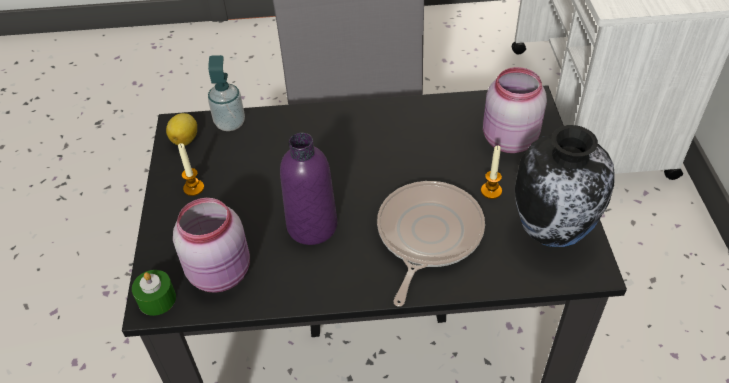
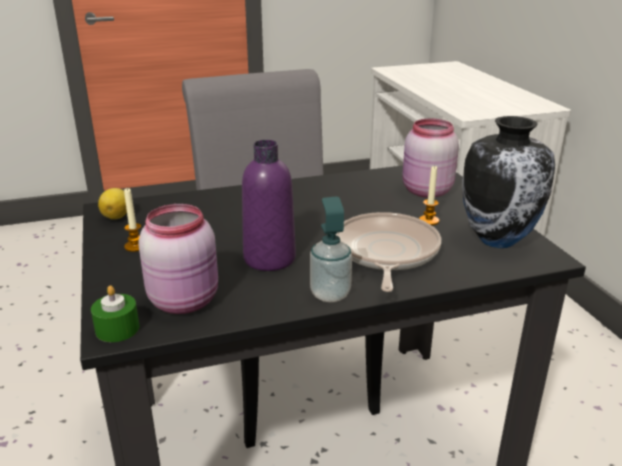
camera: 15 degrees left, 20 degrees down
(230, 123) = (160, 203): soap dispenser -> soap dispenser (330, 294)

